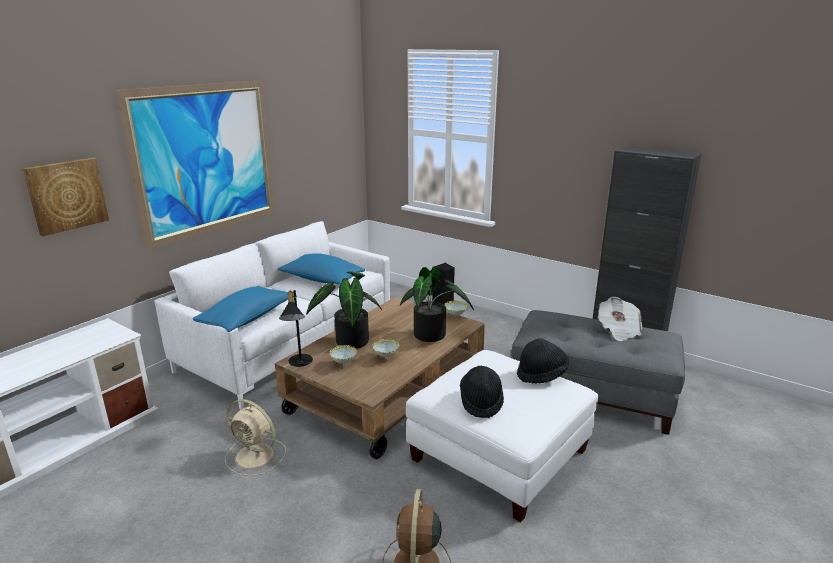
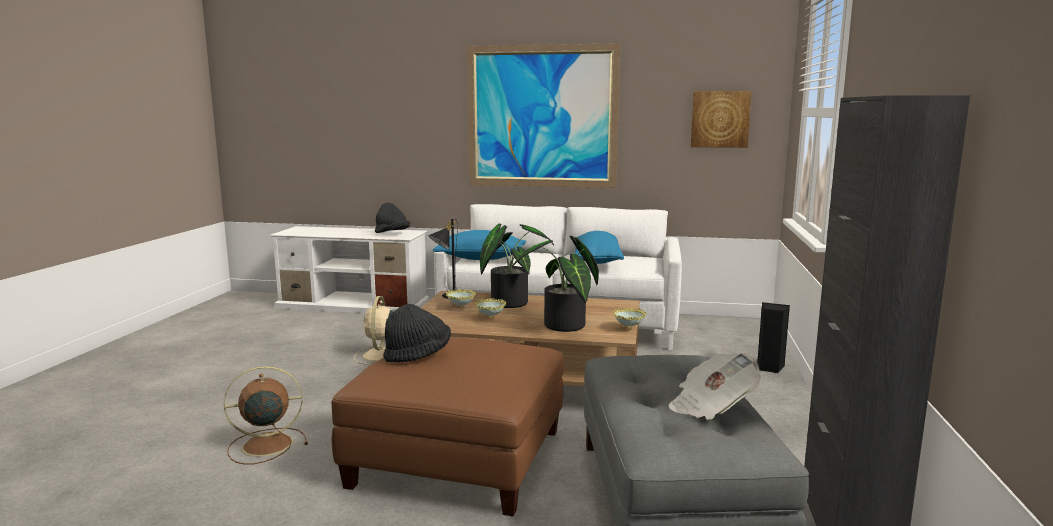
camera: 65 degrees right, 10 degrees down
(66, 195) = (416, 123): picture -> picture (720, 119)
(498, 455) = (458, 457): white ottoman -> brown ottoman
(541, 374) = (508, 374): black hat -> black hat (392, 234)

